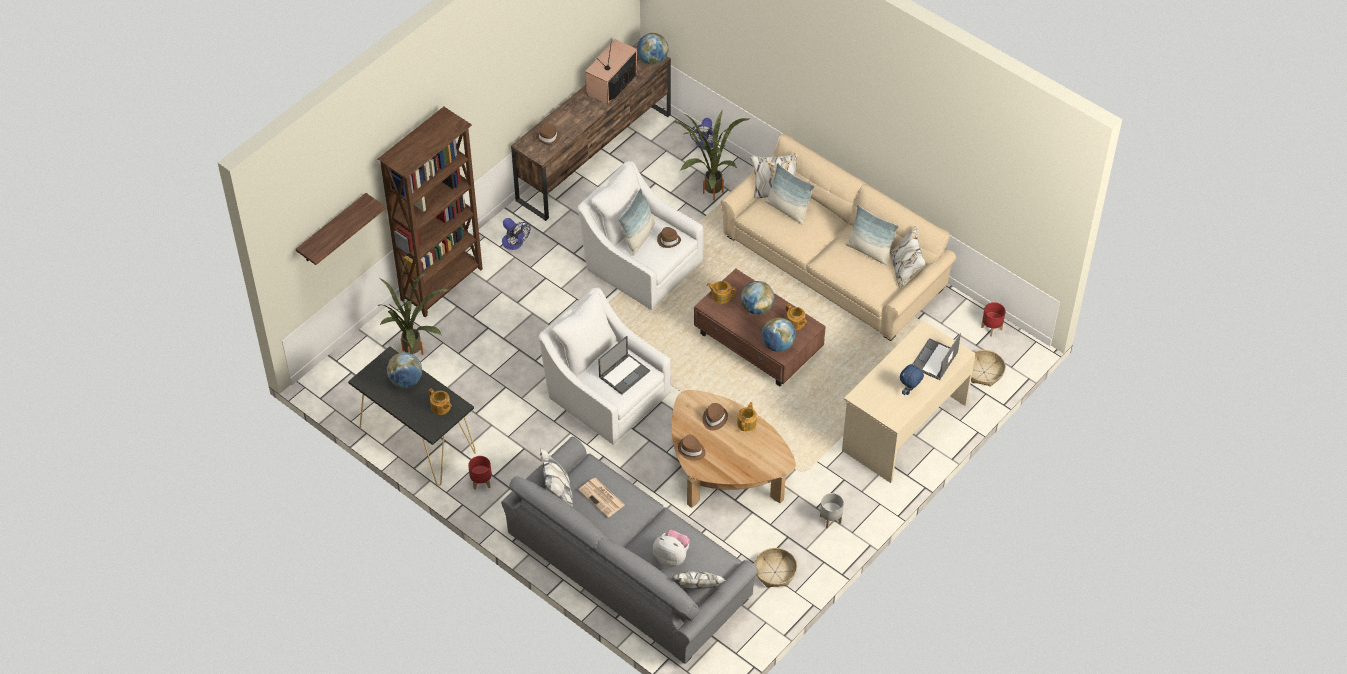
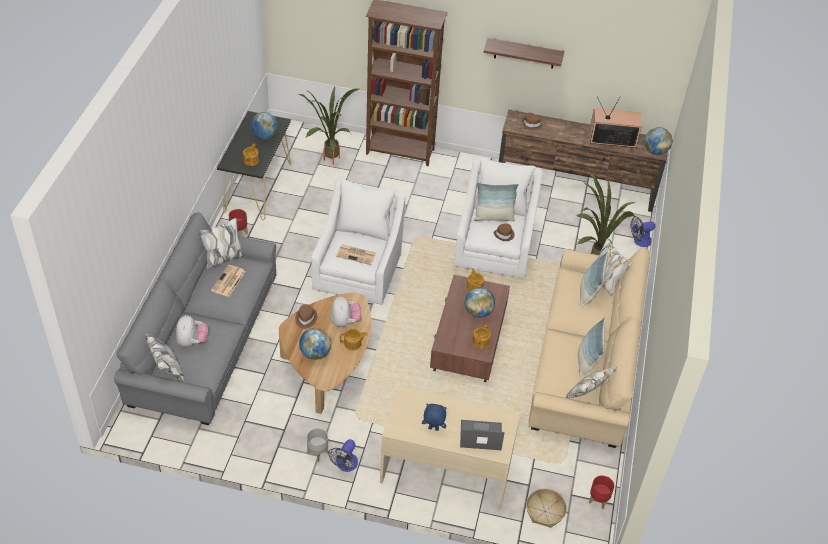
camera: 60 degrees right, 5 degrees down
(332, 229) = (325, 23): shelf -> shelf (524, 53)
(515, 244) = (462, 174): fan -> fan (345, 465)
(624, 373) = (357, 254): laptop -> newspaper
(714, 418) = (345, 322): brown hat -> plush toy
(775, 572) = (244, 433): basket -> none
(778, 345) = (449, 338): globe -> globe (315, 354)

